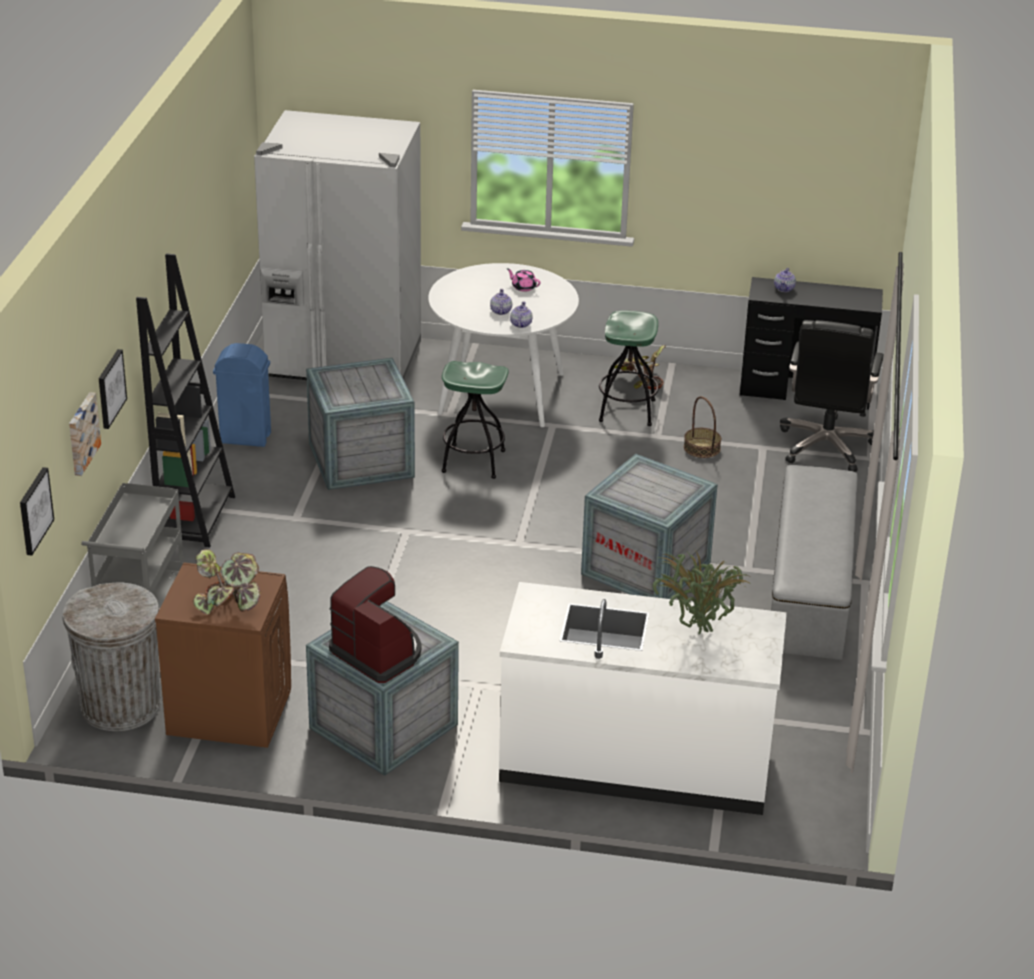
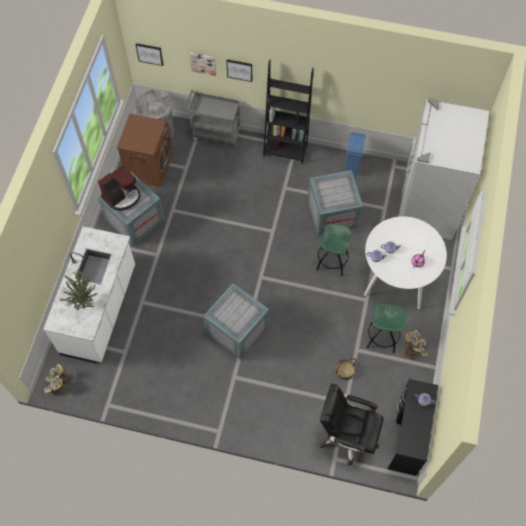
camera: 95 degrees right, 30 degrees up
(229, 603) = (135, 136): potted plant -> potted plant (57, 383)
(810, 586) = (217, 404): grey bench -> none

